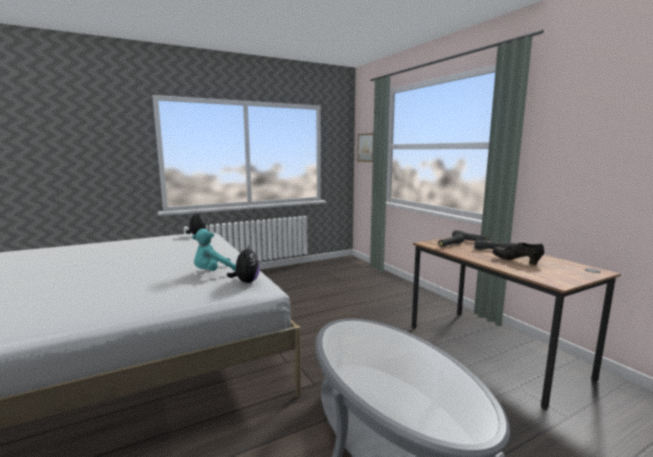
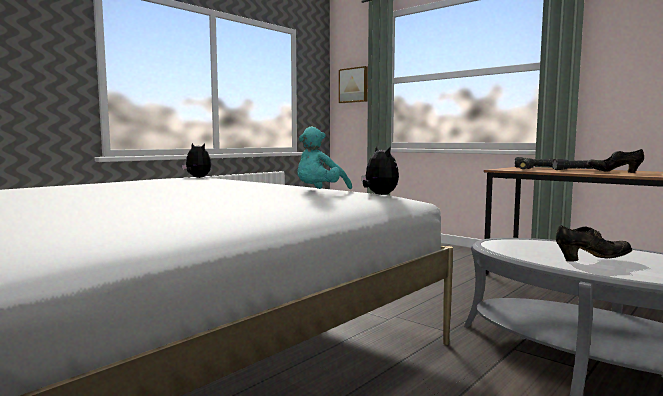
camera: 20 degrees left, 5 degrees down
(379, 365) = (593, 260): none -> black shoe

